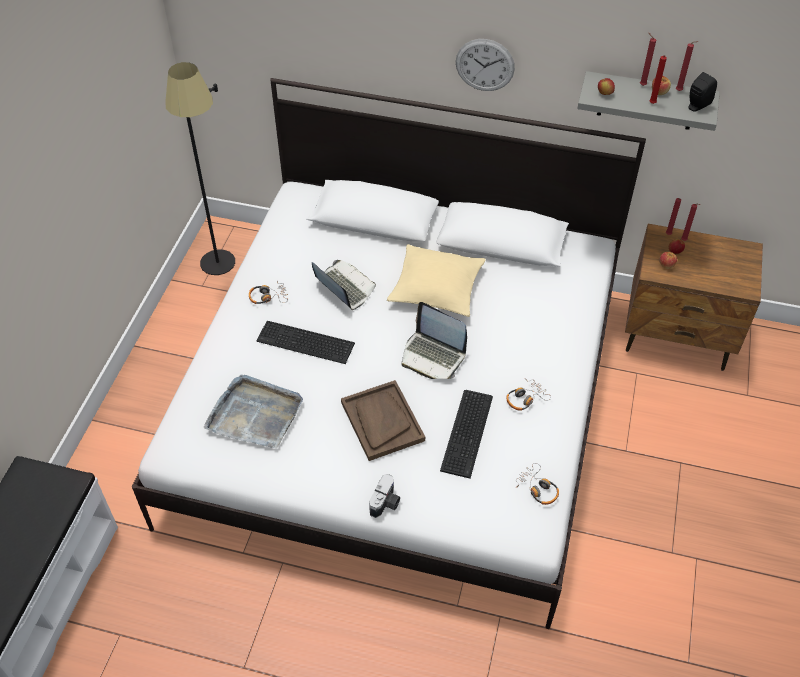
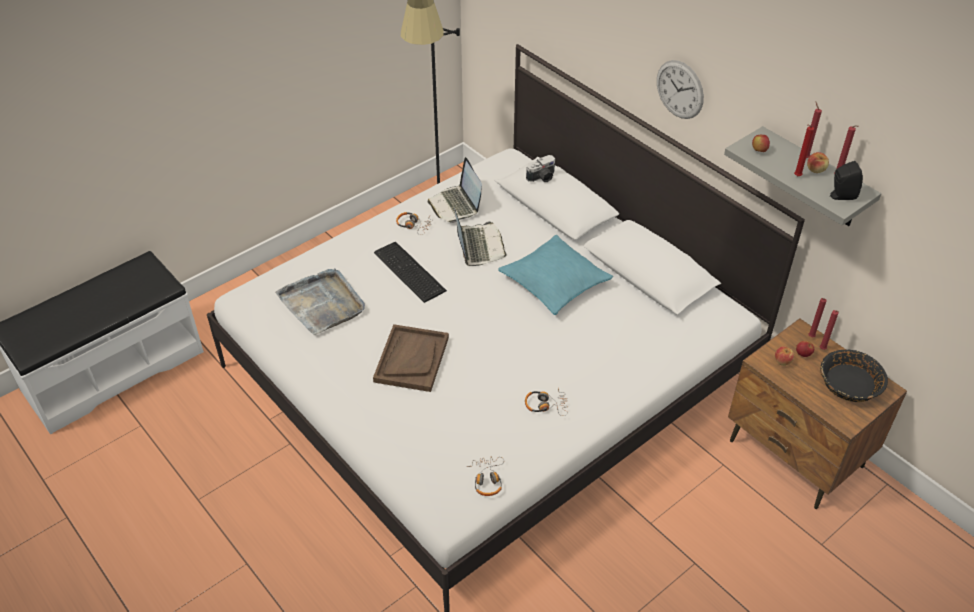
camera: 35 degrees right, 5 degrees down
(386, 503) = (357, 420): camera -> camera (542, 177)
(433, 356) = (500, 332): laptop -> laptop (456, 205)
(436, 288) = (554, 282): beige pillow -> turquoise pillow
(469, 432) = (472, 405): keyboard -> none
(724, 259) = (849, 384): none -> black bowl

